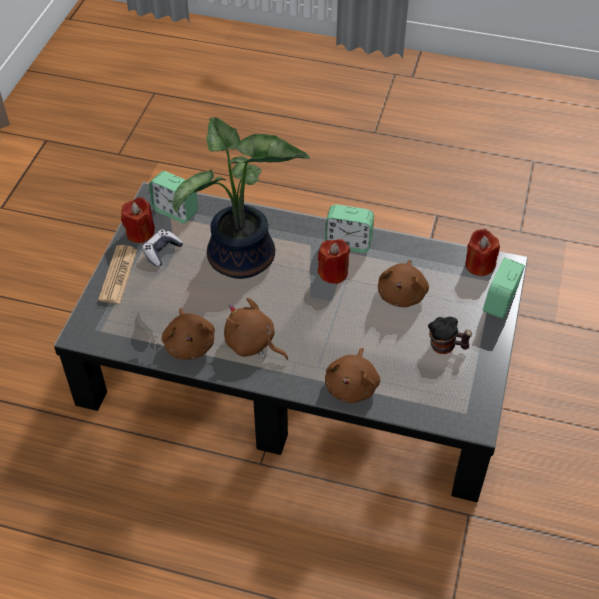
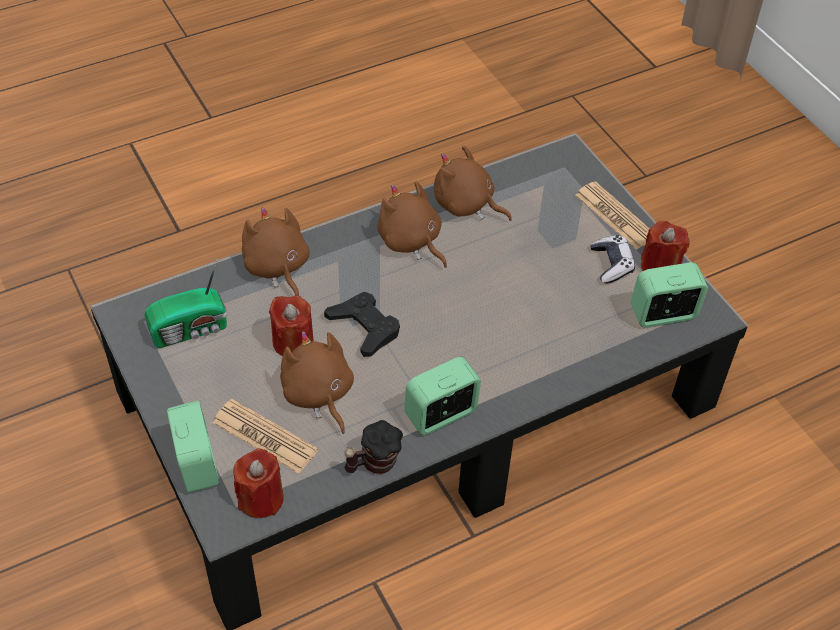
camera: 135 degrees right, 0 degrees up
(242, 261) = (523, 311): potted plant -> none
(252, 344) = (411, 242): brown plush toy -> brown plush toy turned 120 degrees counterclockwise
(333, 273) = (417, 366): red candle -> red candle (293, 342)
(339, 312) = (364, 327): none -> black game controller
(442, 381) = (191, 330): none -> radio
(446, 346) = (216, 368): mug -> mug (373, 464)
(451, 292) = (265, 437): none -> newspaper

